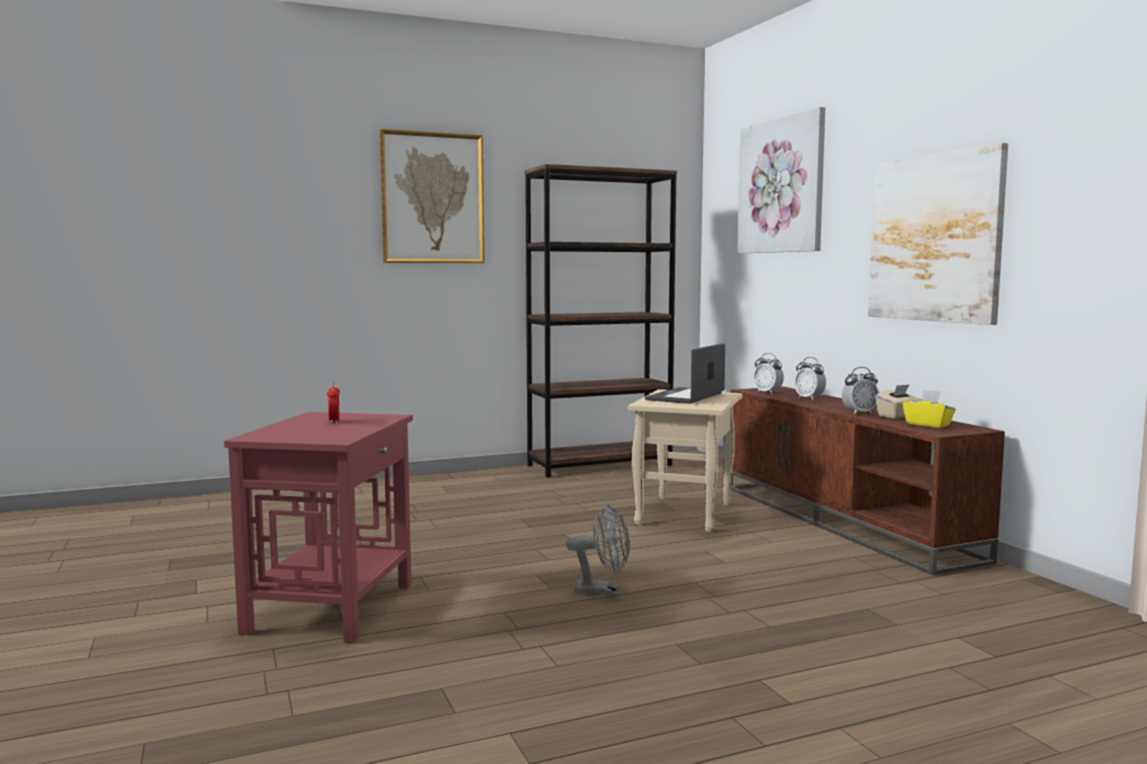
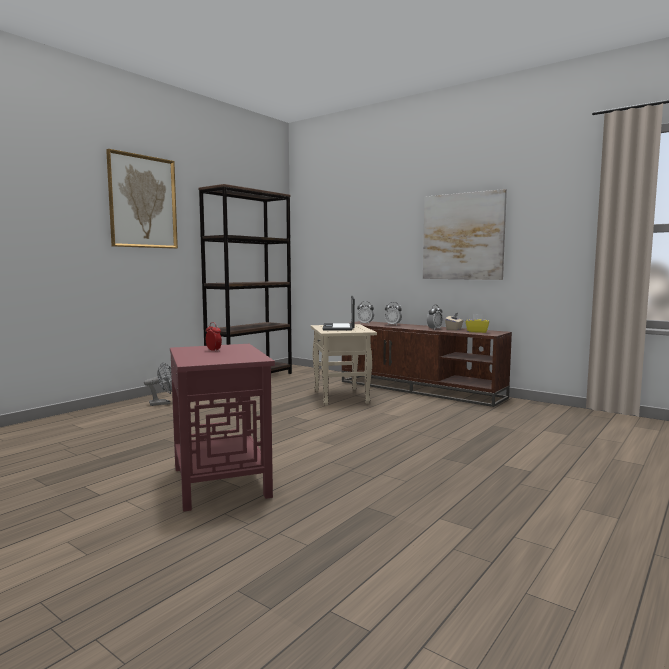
camera: 30 degrees left, 0 degrees up
(603, 591) = (365, 441): grey fan -> grey fan (163, 403)
(781, 186) = (354, 207): picture -> none

